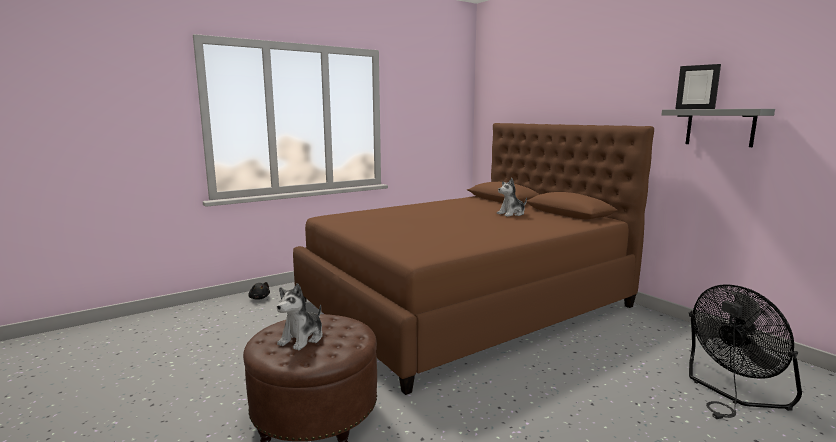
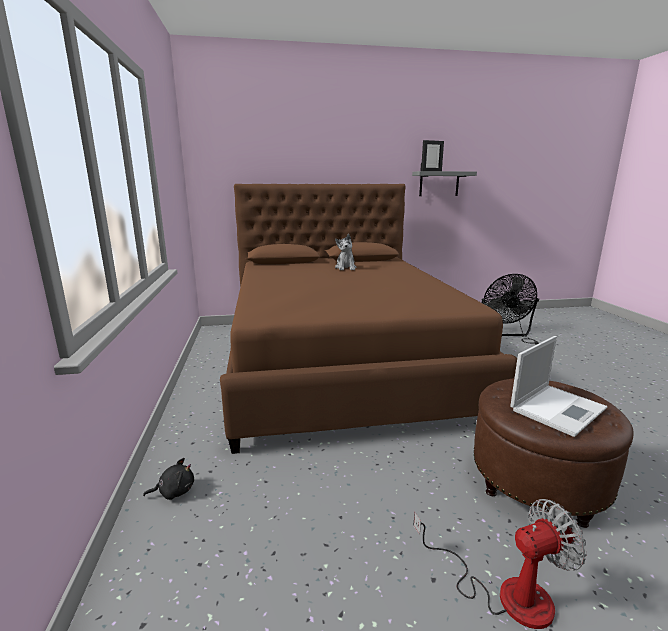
camera: 65 degrees left, 5 degrees up
(191, 403) = (505, 592): none -> fan
(302, 339) = (558, 408): plush toy -> laptop

